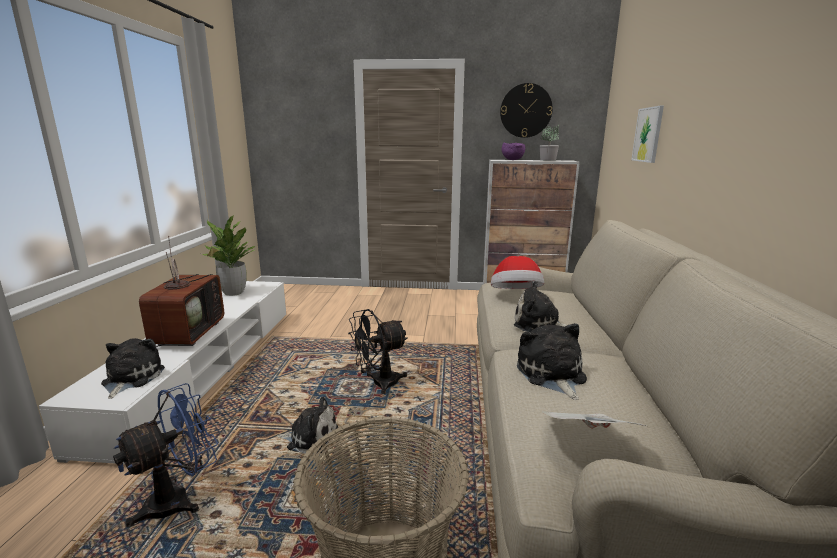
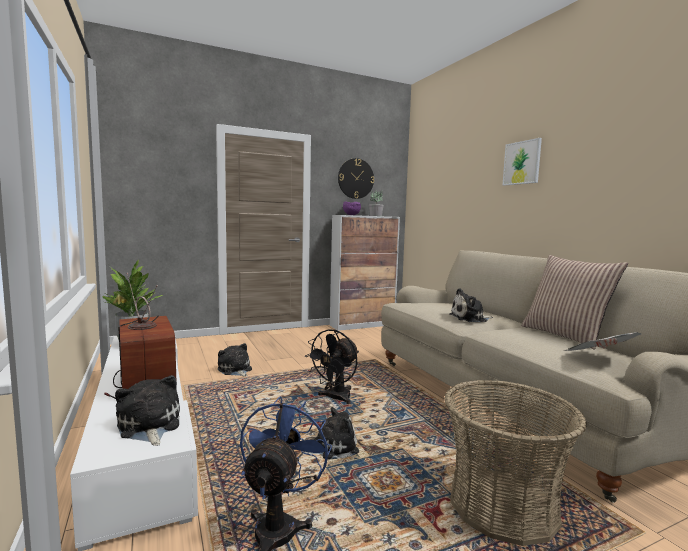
camera: 30 degrees left, 10 degrees down
(515, 295) = (427, 306): hat -> none
(551, 375) = (526, 338): plush toy -> plush toy (235, 370)
(631, 383) = (565, 335): none -> pillow
(648, 134) = (460, 196): picture -> picture (522, 163)

